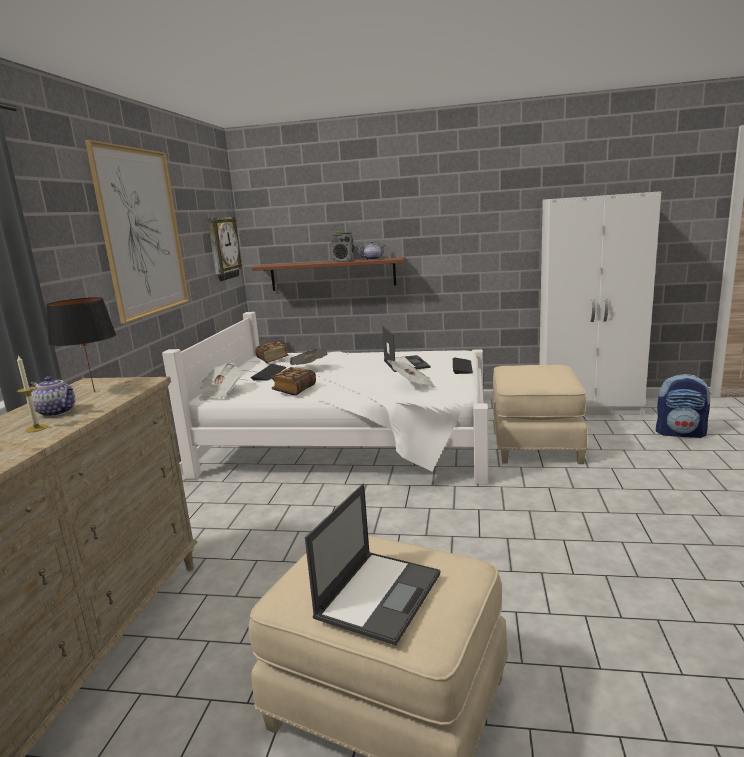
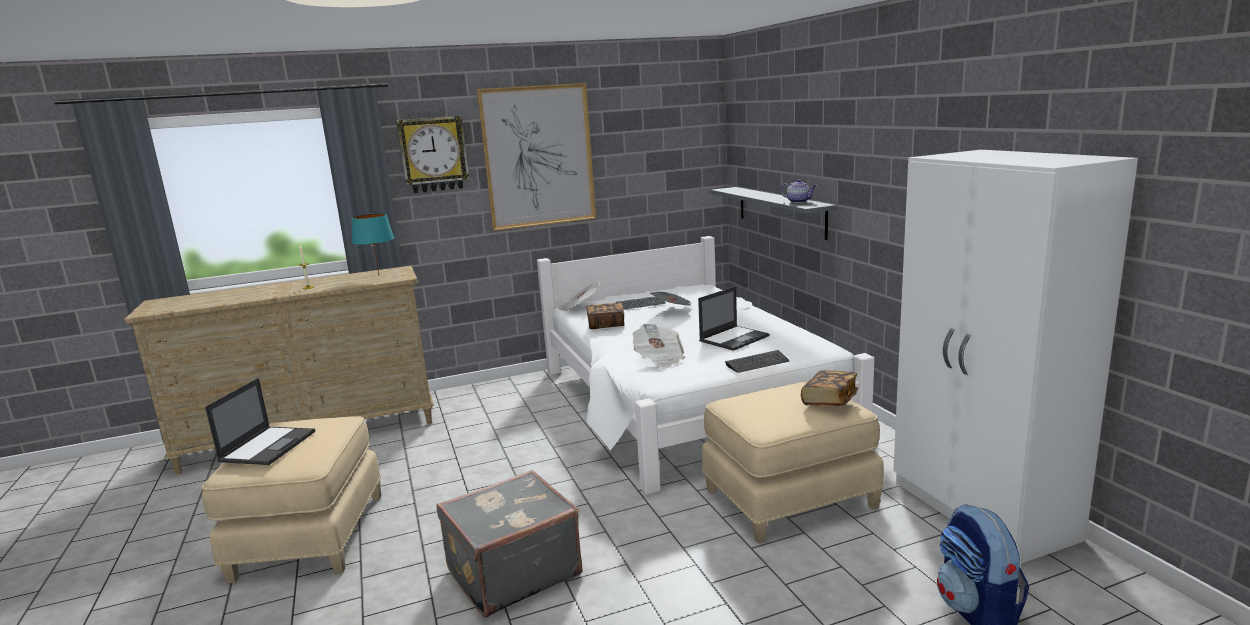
camera: 60 degrees right, 0 degrees up
(58, 412) = (336, 282): teapot -> none
(93, 391) = (378, 275): black table lamp -> turquoise table lamp
(223, 248) = (683, 167): wall clock -> wall clock (433, 154)
(272, 359) = (686, 292): book -> book (829, 401)
(332, 274) = (780, 211): brown shelf -> grey shelf
(343, 261) = (775, 198): radio -> none
(379, 594) = (268, 445): laptop -> laptop turned 75 degrees counterclockwise
(565, 563) = (512, 572): none -> grey suitcase

